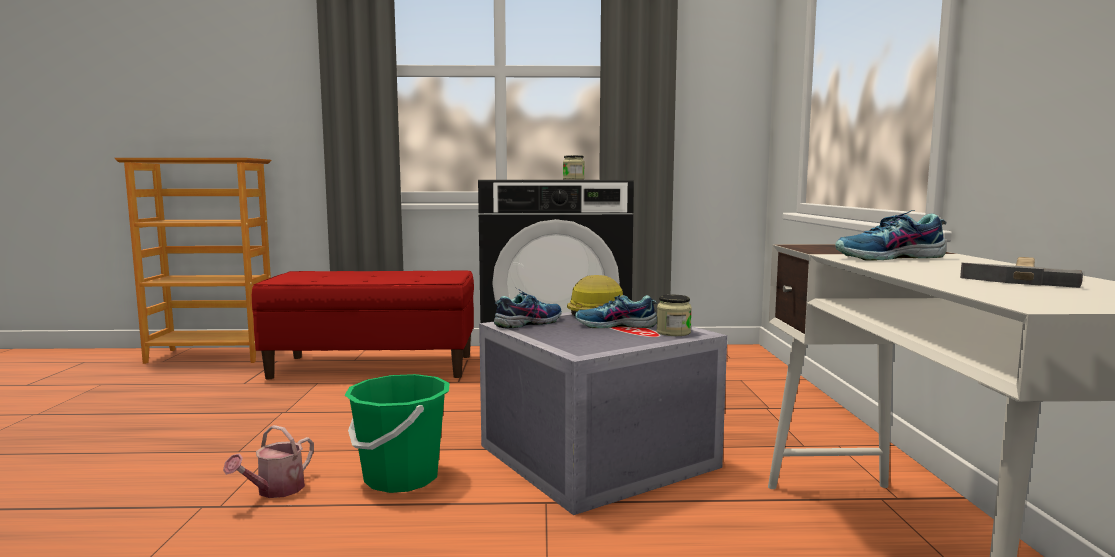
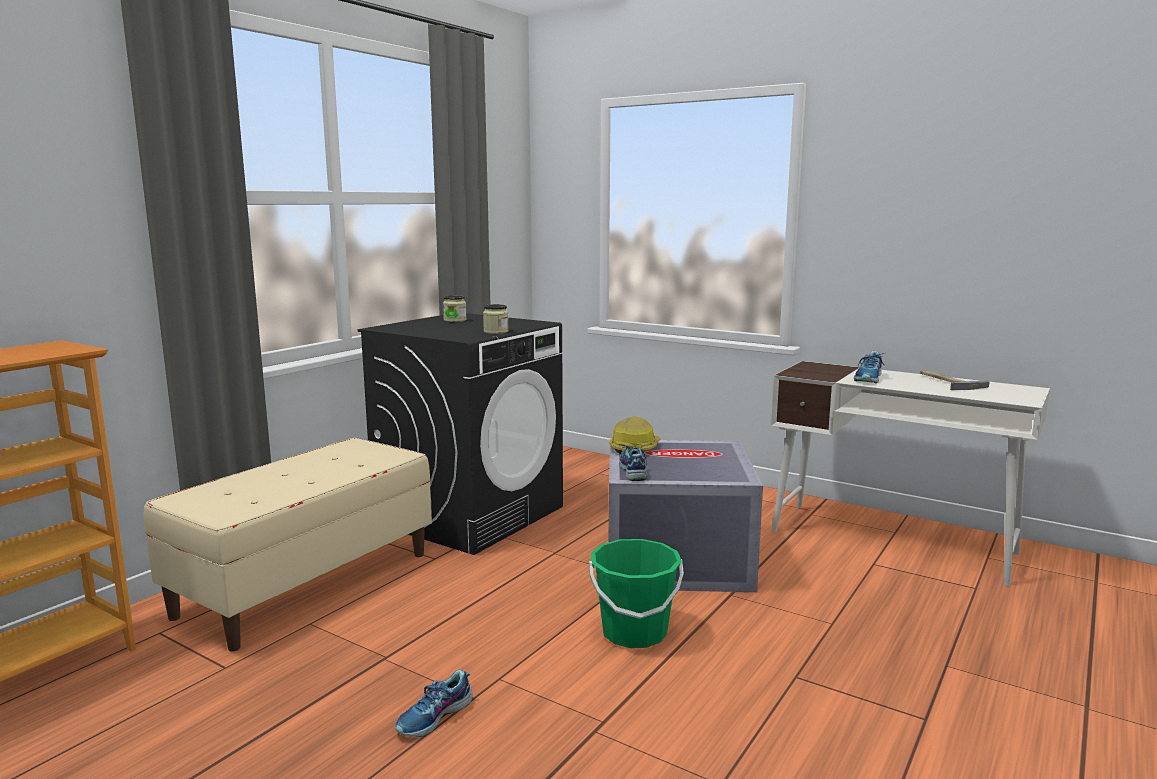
camera: 55 degrees left, 5 degrees up
(275, 491) = (599, 691): watering can -> none
(374, 366) = (306, 583): red bench -> beige bench
(616, 325) = (678, 454): shoe -> shoe (435, 717)
(673, 332) = (718, 448): jar -> jar (496, 332)

